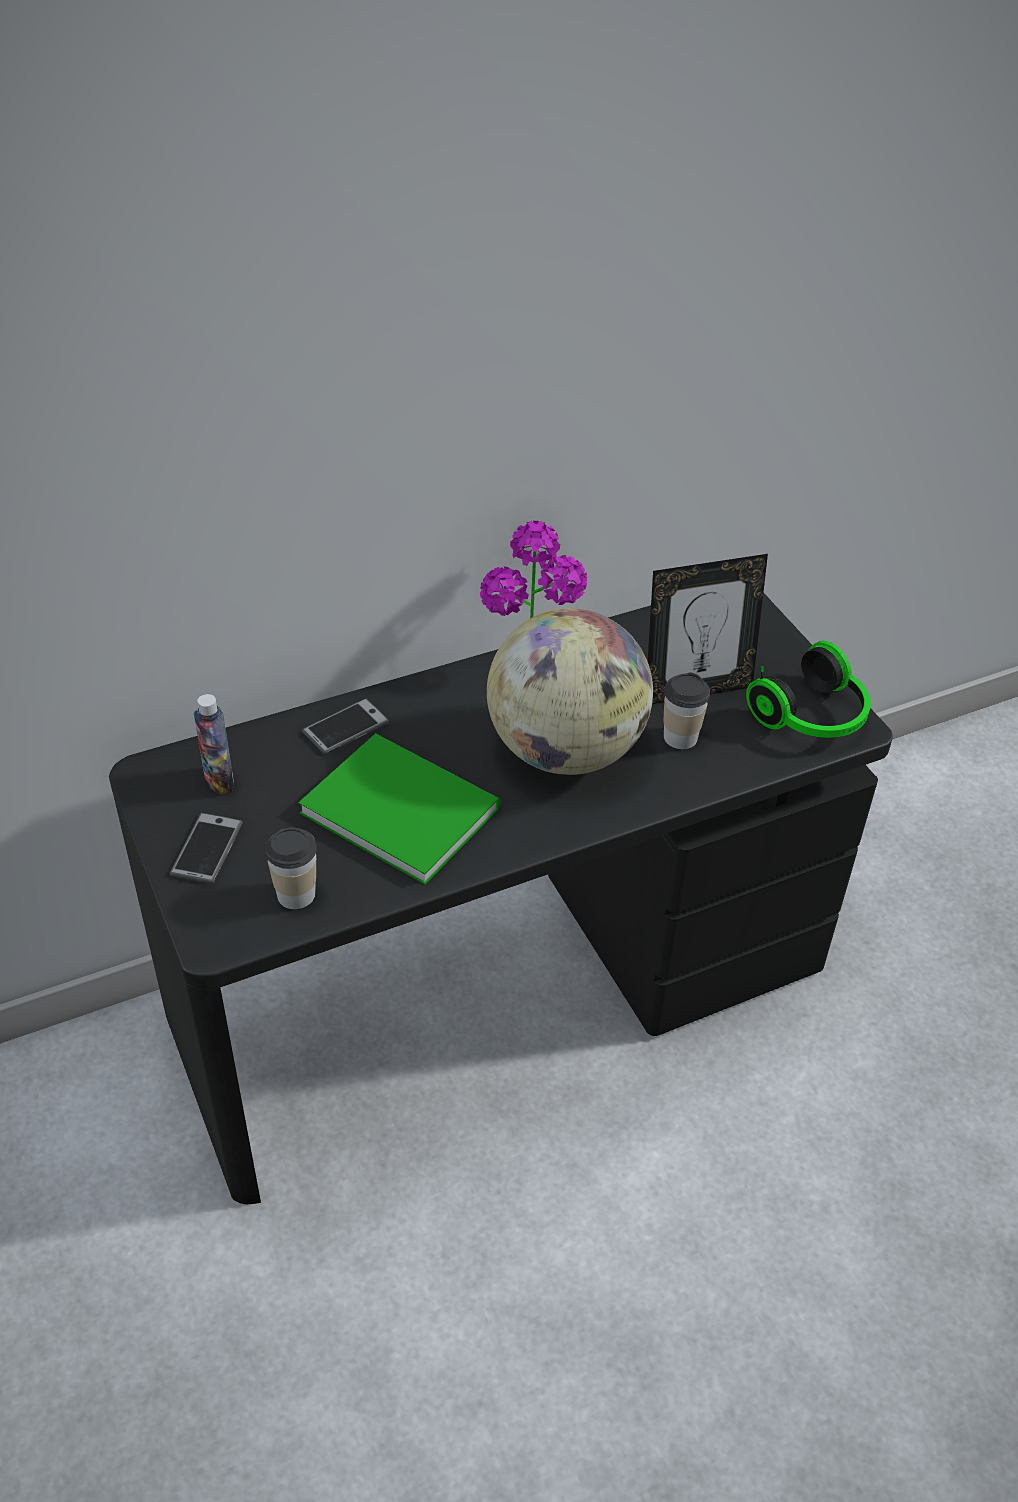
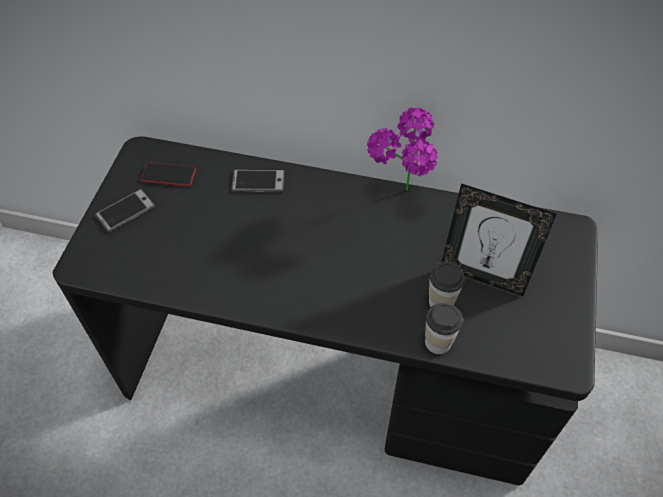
camera: 40 degrees right, 10 degrees up
(219, 780) = (168, 175): bottle -> phone
(296, 894) = (139, 264): cup -> cup (438, 342)
(399, 805) = (239, 245): green book -> none
(565, 751) = (362, 268): globe -> none
(813, 717) = (544, 342): headphones -> none

